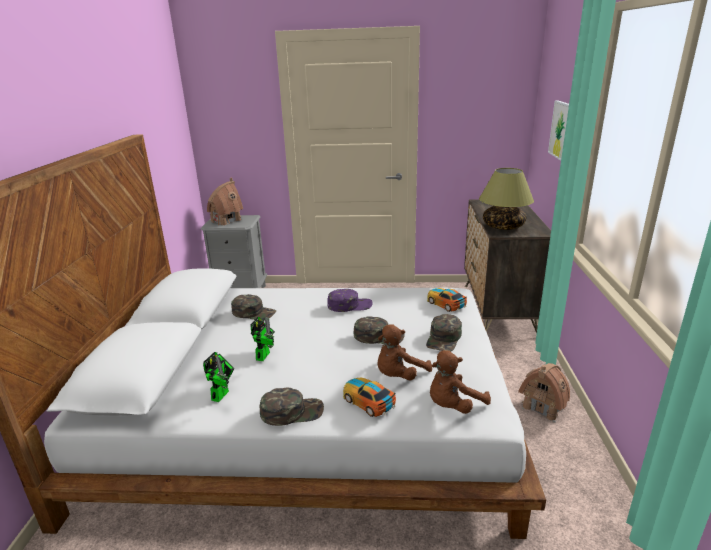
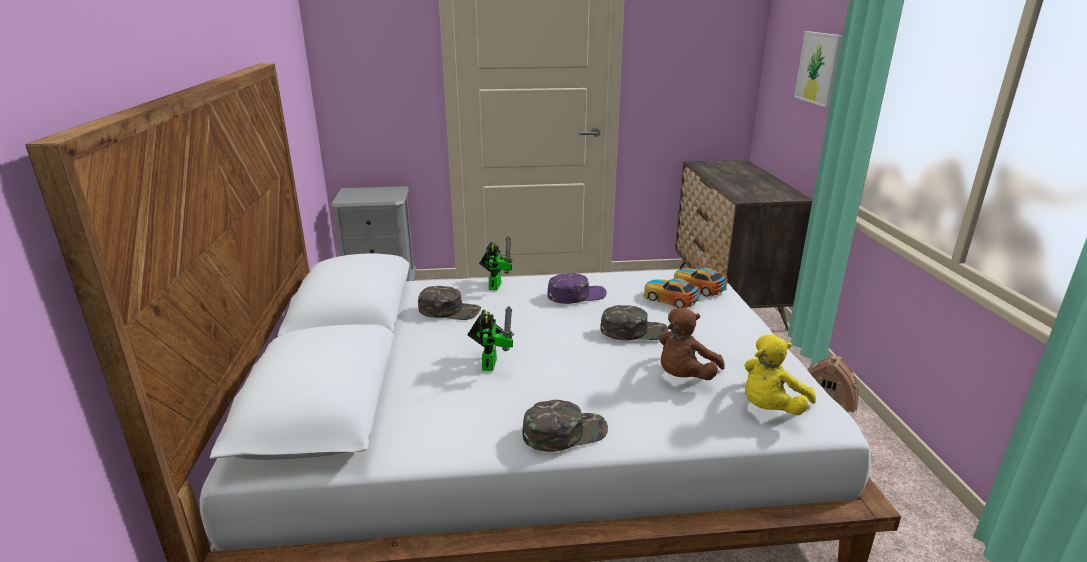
camera: 10 degrees left, 0 degrees up
(222, 393) = (454, 416): toy robot -> toy robot (495, 285)
(226, 220) = (363, 194): toy house -> none
(368, 401) = (660, 411): toy car -> toy car (670, 299)
(444, 338) = (718, 329): green cap -> none
(453, 405) = (770, 408): brown plush toy -> yellow plush toy
(503, 226) = (745, 190): table lamp -> none

